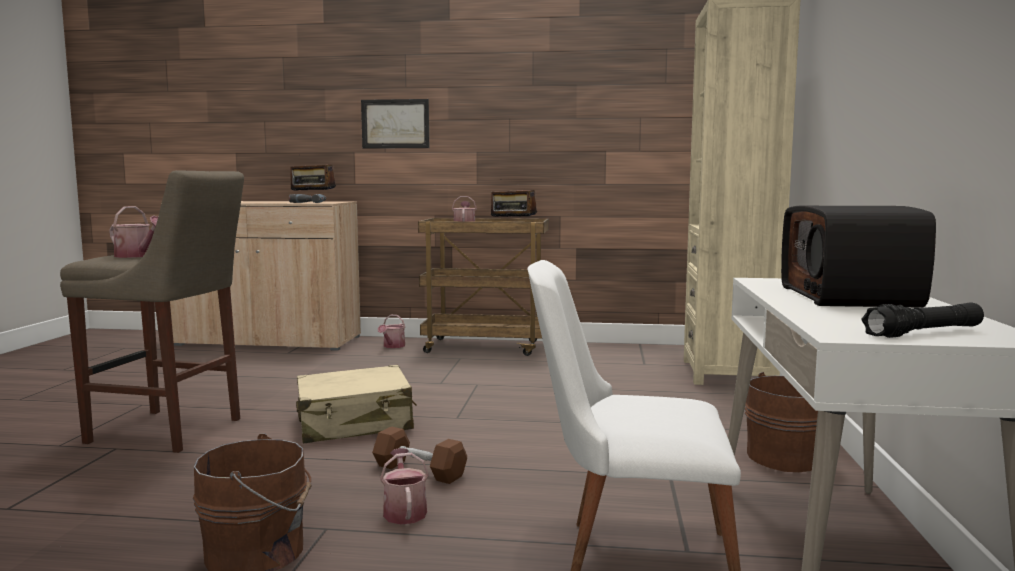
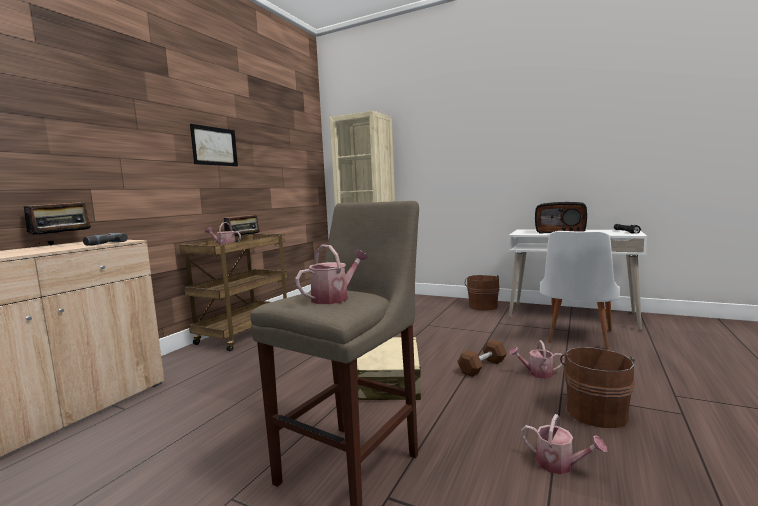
camera: 70 degrees left, 0 degrees up
(392, 346) = (188, 361): watering can -> watering can (560, 464)
(395, 124) = (133, 162): picture -> picture (214, 146)

